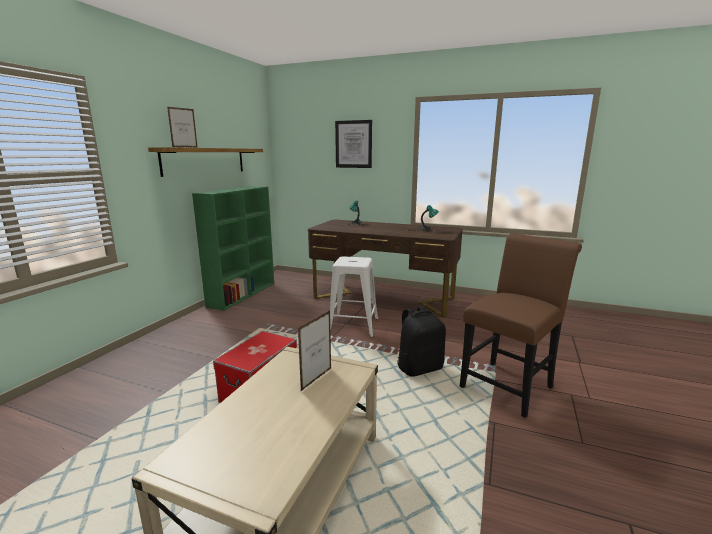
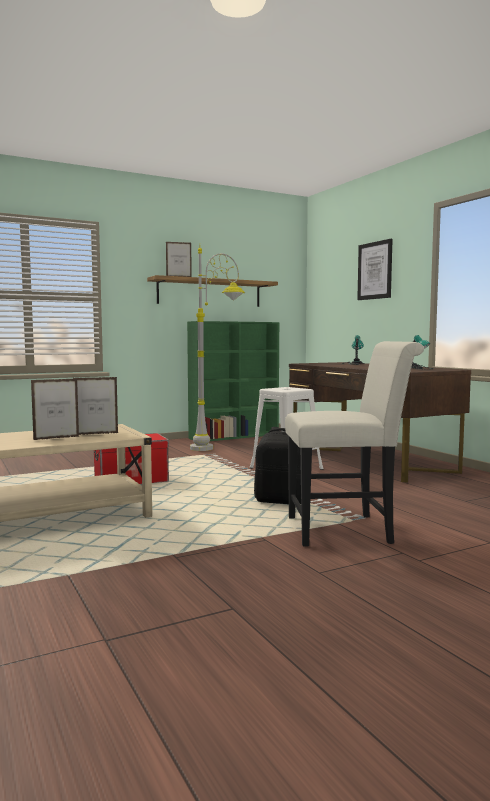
camera: 40 degrees right, 10 degrees down
(252, 311) = (218, 446): none -> grey floor lamp
(300, 408) = (56, 438): none -> picture frame
(509, 384) = (347, 530): brown chair -> white chair

